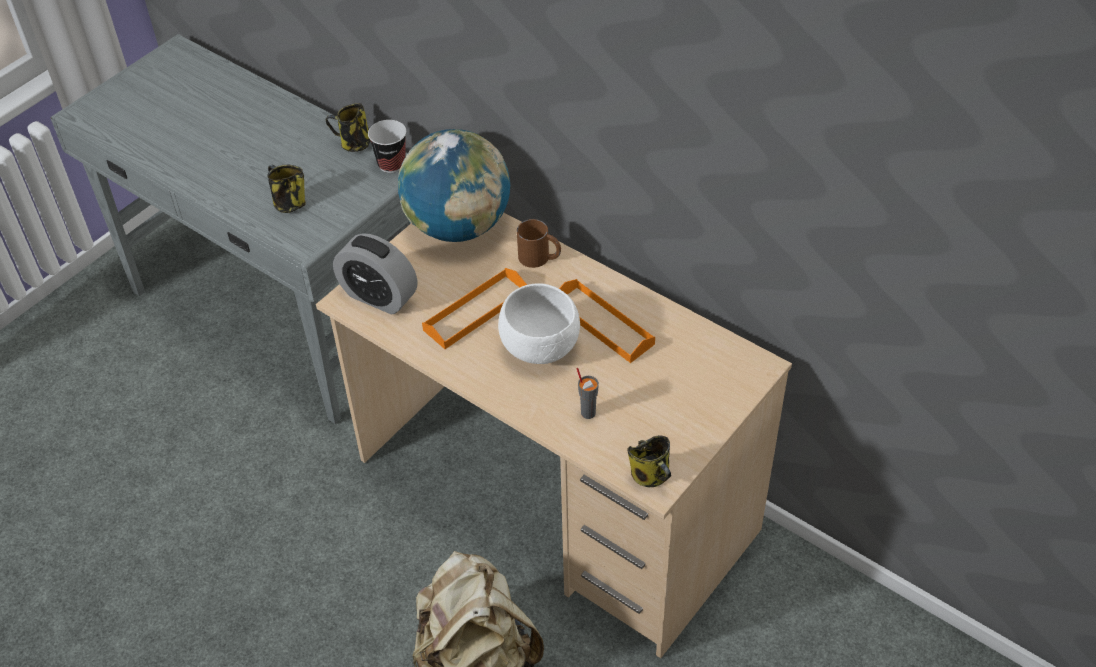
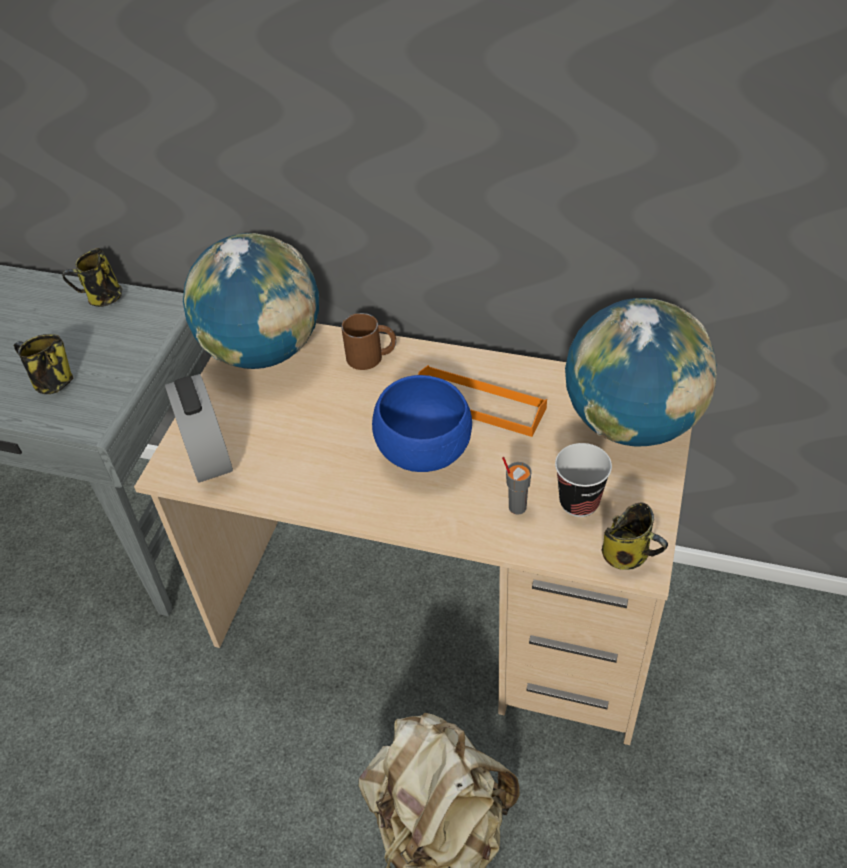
camera: 20 degrees left, 0 degrees up
(379, 296) = (207, 454): alarm clock -> alarm clock turned 120 degrees counterclockwise
(391, 164) = (157, 307): cup -> cup (579, 502)
(476, 311) = (330, 435): orange tray -> none
(542, 348) = (426, 451): white bowl -> blue bowl
(716, 377) = (631, 422): none -> globe

